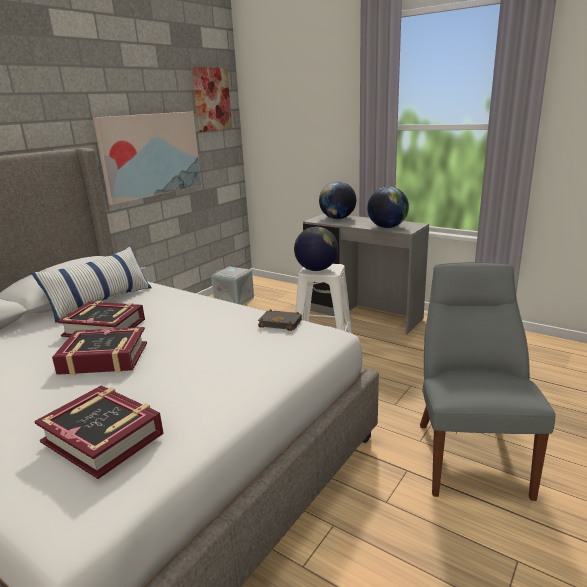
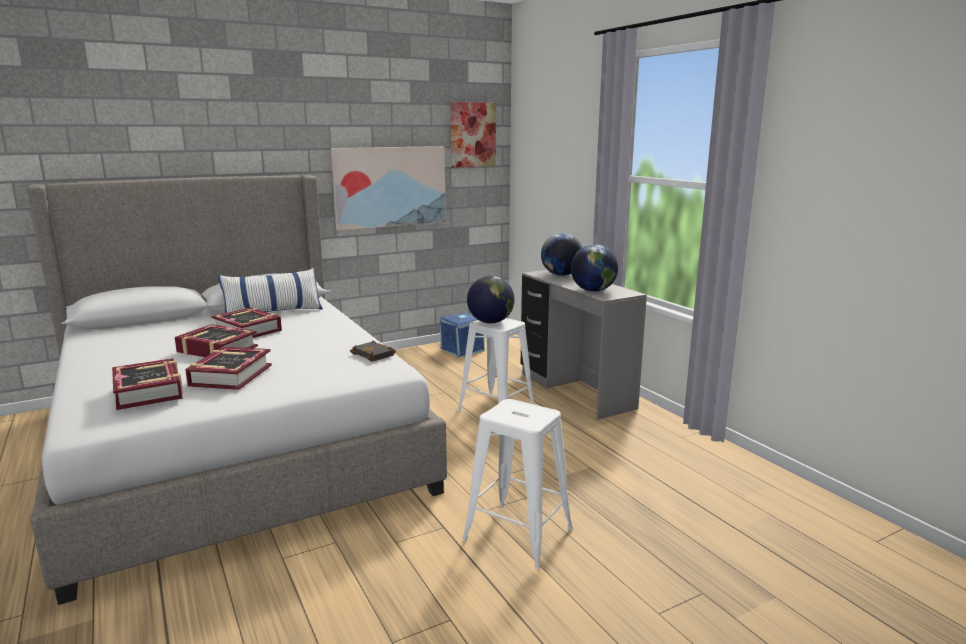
camera: 25 degrees right, 5 degrees down
(171, 386) = (230, 375): none -> book
(235, 299) = (463, 349): grey storage box -> blue storage box
(469, 454) = (517, 534): grey chair -> white stool

